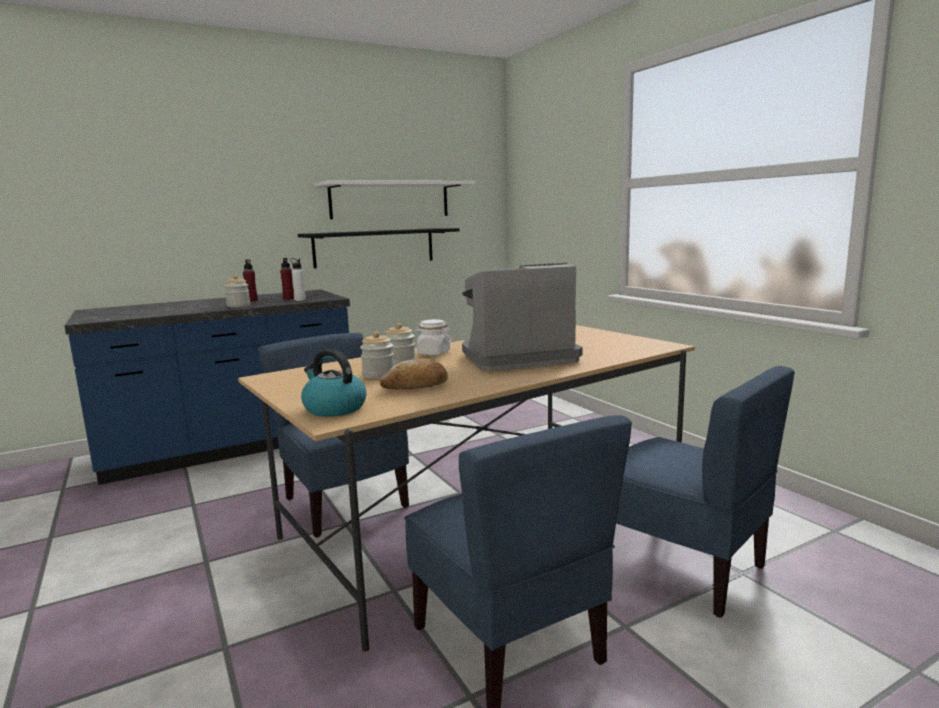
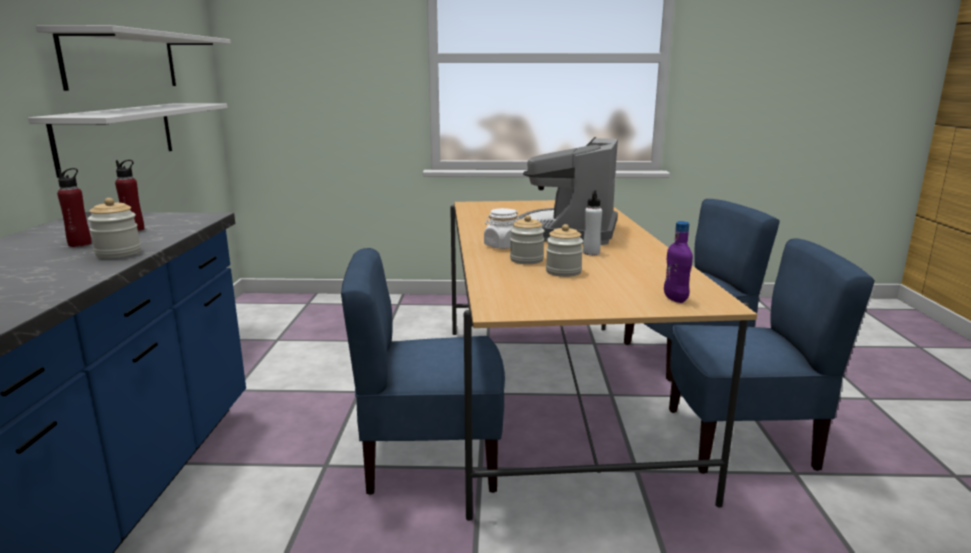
camera: 60 degrees left, 5 degrees up
(300, 300) = (169, 227): white bottle -> white bottle (591, 253)
(334, 408) = (675, 299): kettle -> purple bottle
(374, 247) = (117, 136): black shelf -> white shelf
(415, 386) = (627, 268): bread -> none

